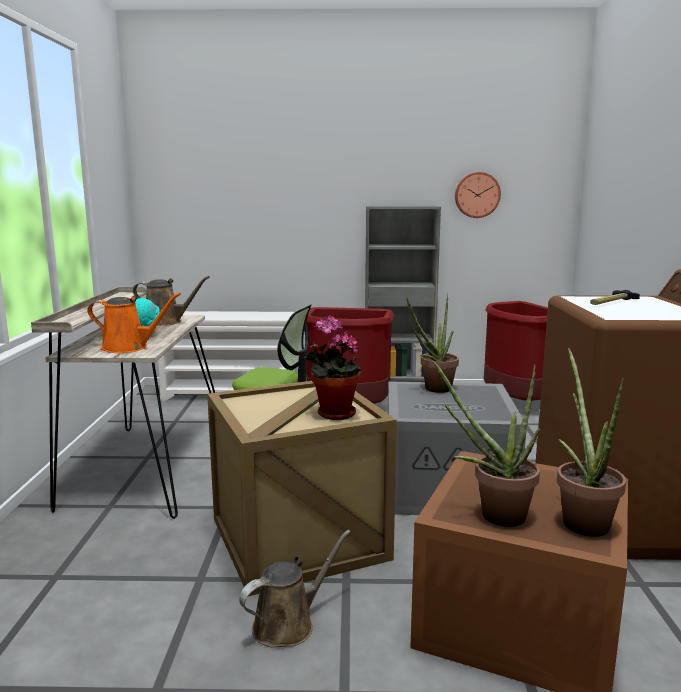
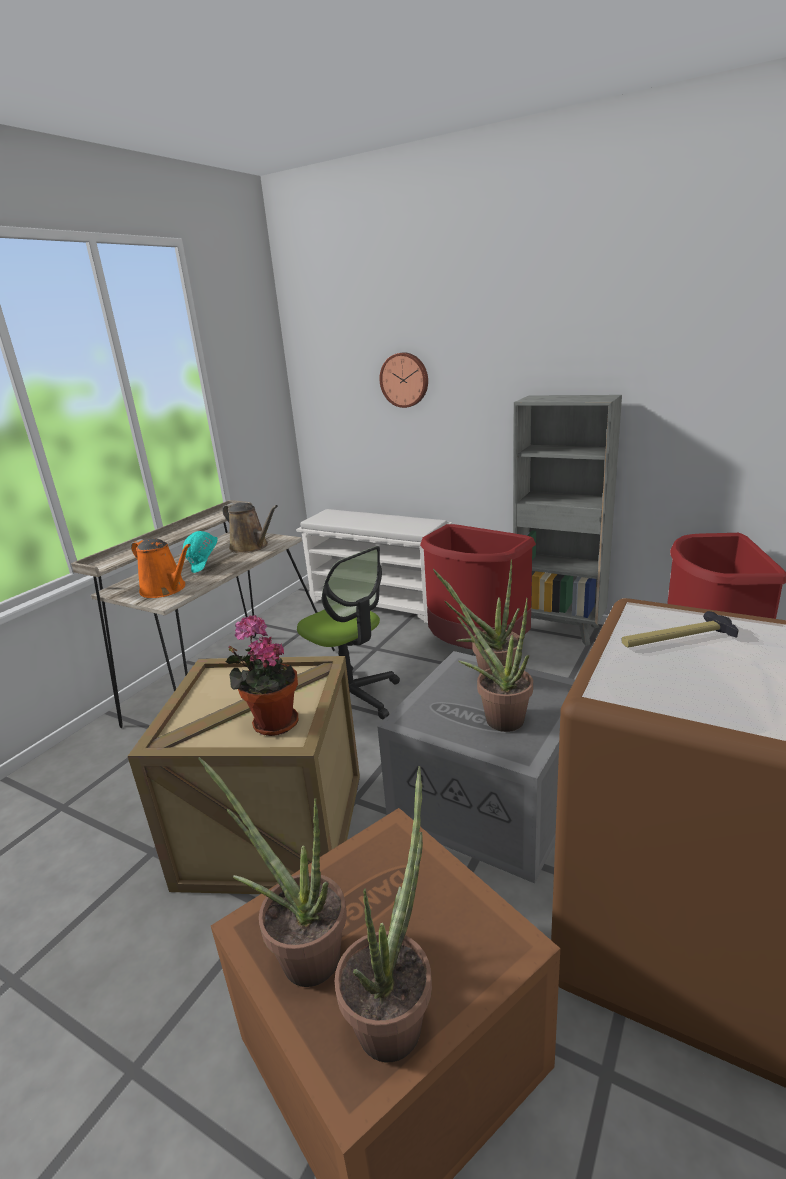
camera: 30 degrees right, 10 degrees up
(288, 624) = (168, 946): brown watering can -> none
(465, 405) = (497, 717): none -> potted plant
(477, 195) = (686, 378): wall clock -> wall clock (405, 380)

